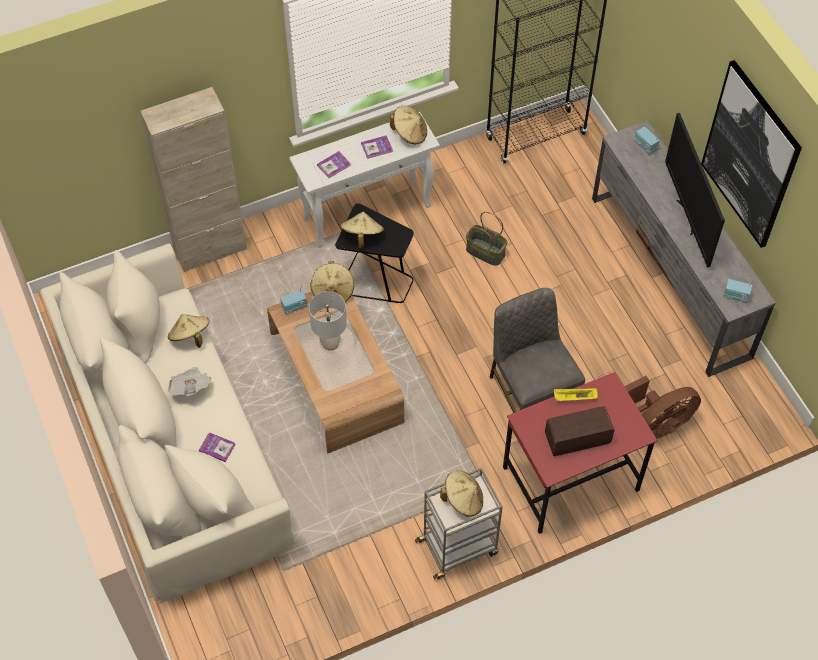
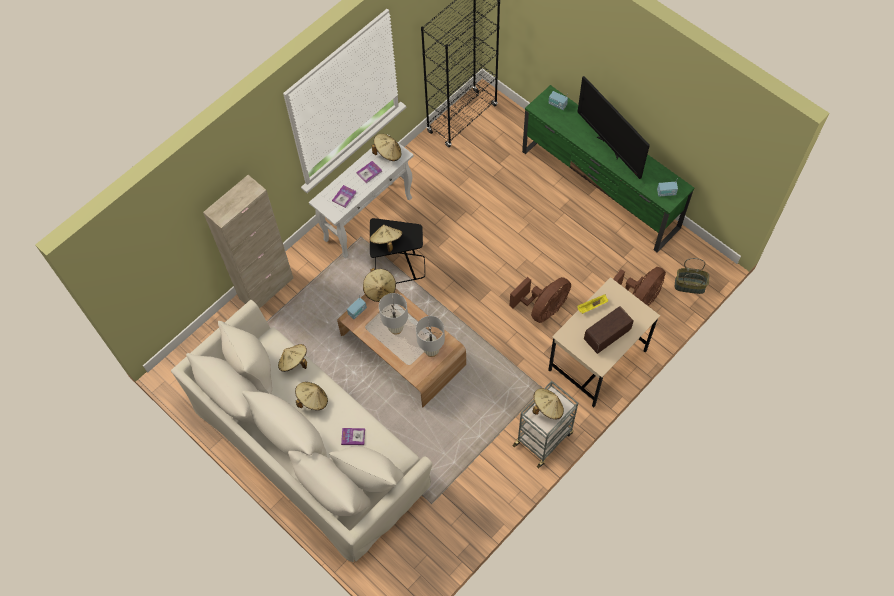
camera: 20 degrees left, 5 degrees up
(190, 387) = (312, 400): newspaper -> beige hat
(360, 384) = (431, 351): none -> white table lamp
(486, 252) = (466, 218): basket -> basket (690, 285)
(531, 392) = (543, 308): grey chair -> brown fan
(570, 480) = (597, 361): red desk -> beige desk
(669, 276) = (600, 190): grey tv stand -> green tv stand
(750, 155) = (650, 92): picture -> none

